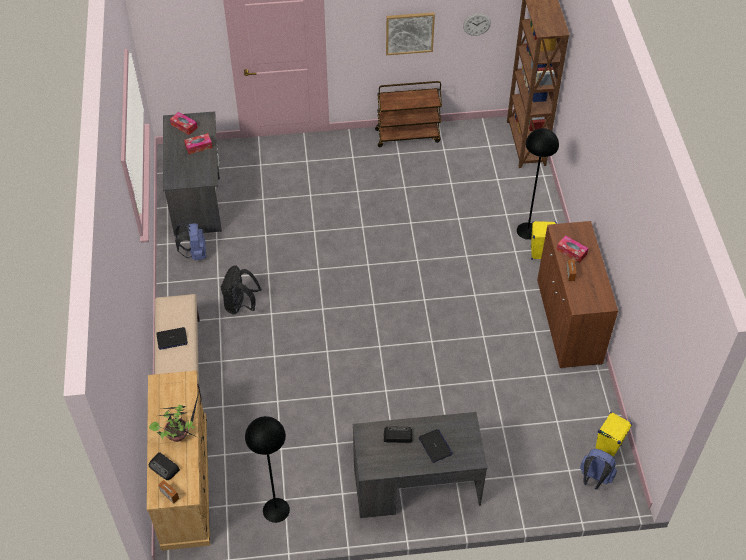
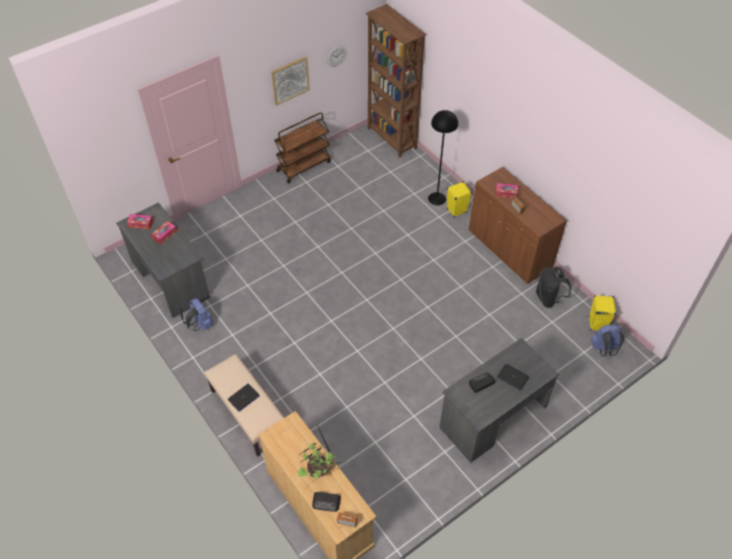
camera: 30 degrees left, 0 degrees up
(241, 305) = (266, 347): black backpack -> black backpack (548, 299)
(276, 510) = (405, 491): black floor lamp -> none

